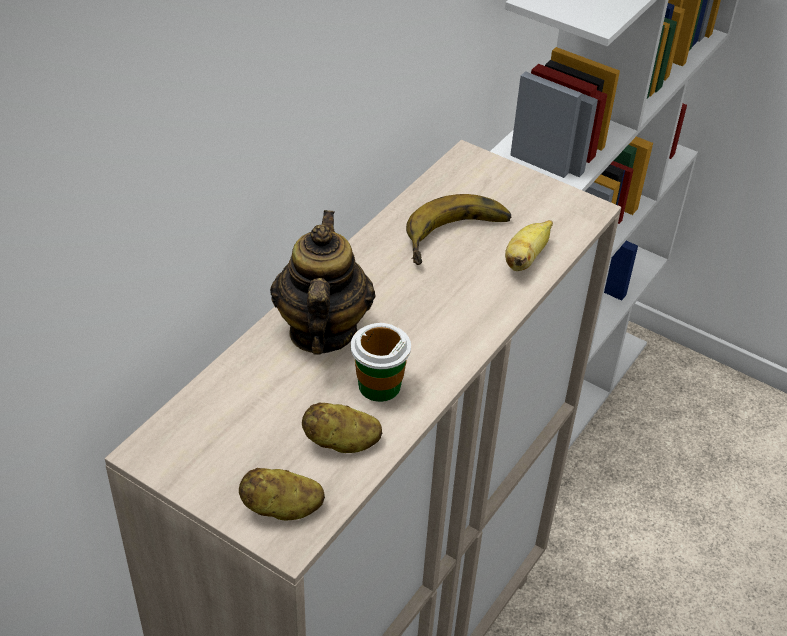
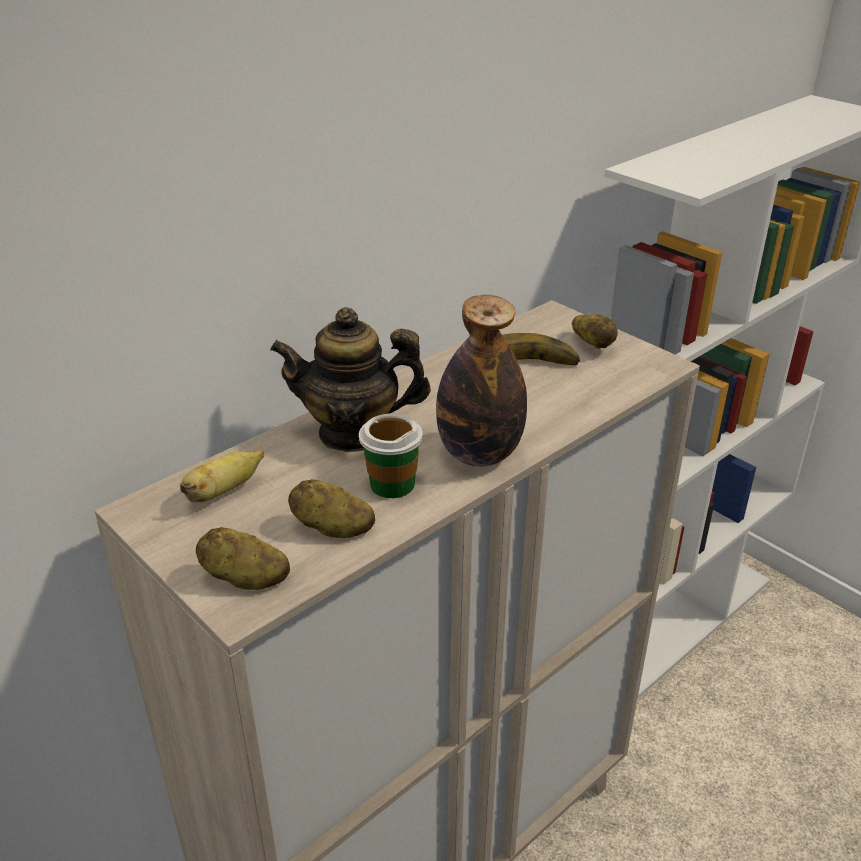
camera: 15 degrees right, 10 degrees down
(322, 331) = (353, 432): teapot -> teapot turned 105 degrees counterclockwise
(448, 339) = (479, 454): none -> bottle
(516, 194) = (592, 345): none -> potato
(525, 258) = (584, 396): banana -> banana (223, 491)

